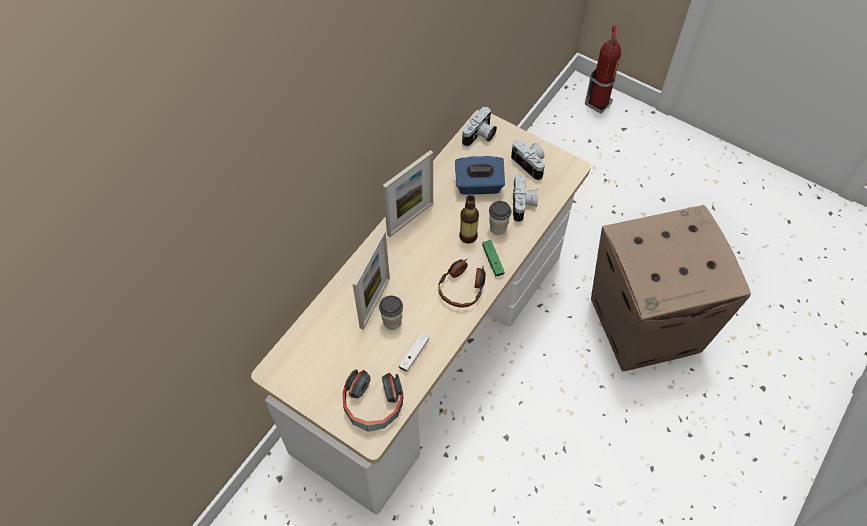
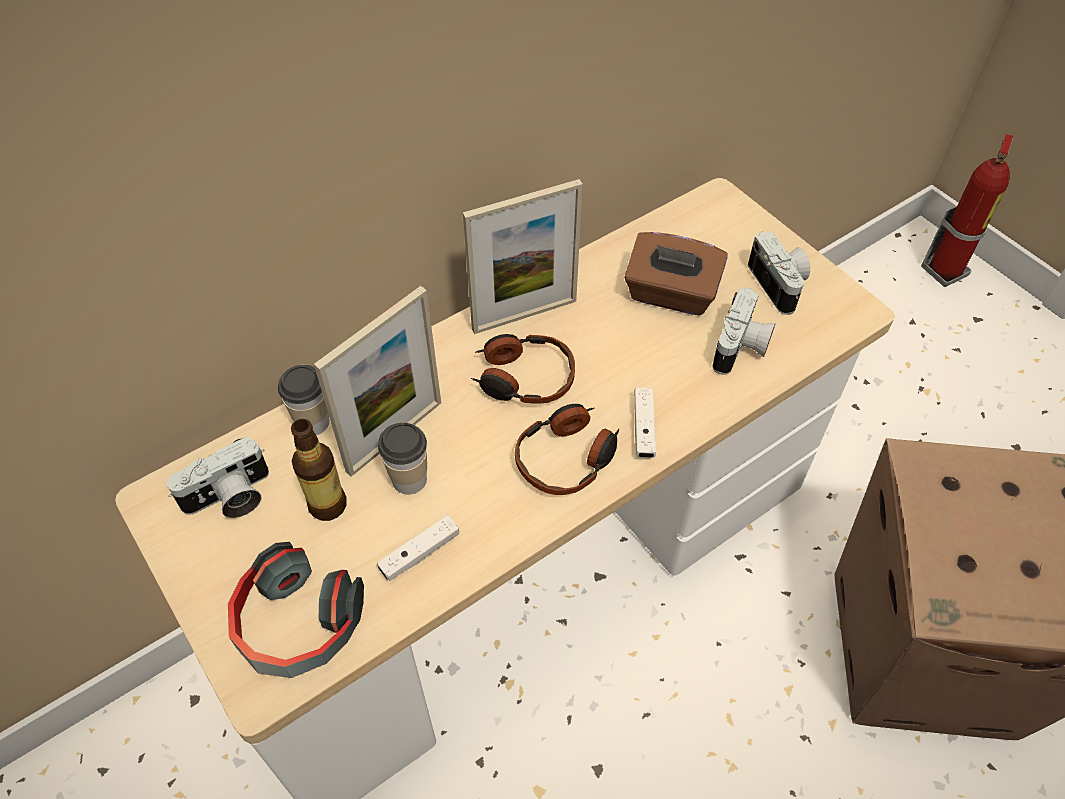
camera: 20 degrees right, 5 degrees down
(424, 253) = (523, 378): none -> headphones
(468, 236) = (615, 372): bottle -> bottle (328, 505)
(479, 185) = (670, 294): blue tissue box -> brown tissue box
(480, 136) = (705, 218): camera -> camera (230, 498)
(492, 261) = (643, 428): green game controller -> white game controller
(498, 228) = (677, 374): cup -> cup (313, 422)

